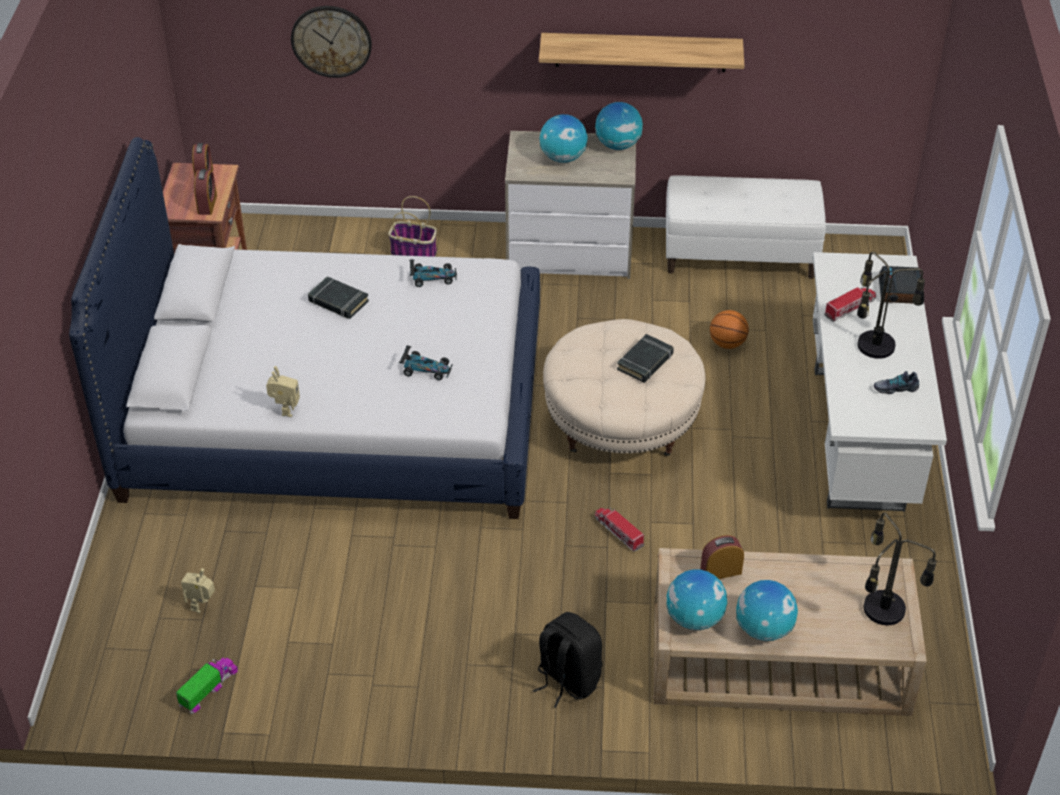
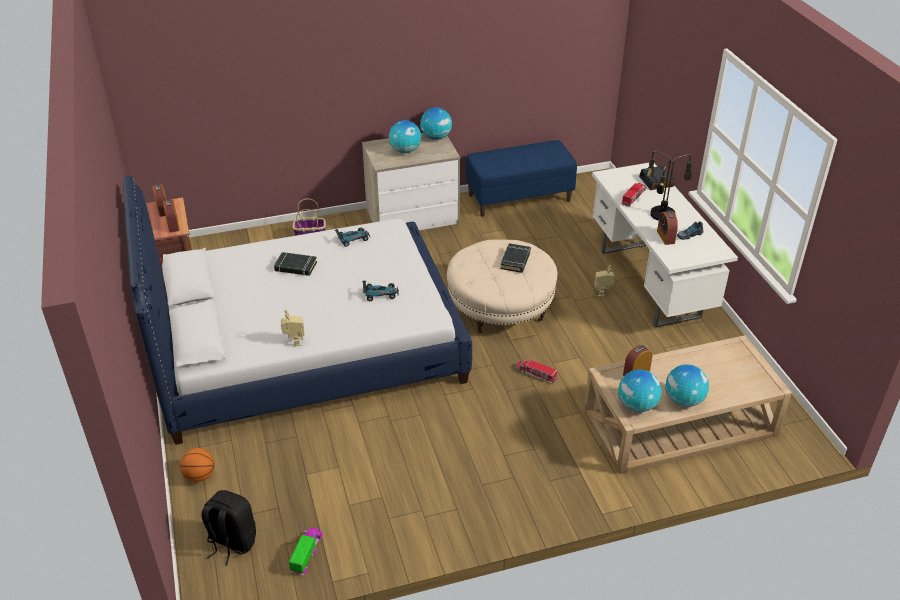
camera: 20 degrees left, 5 degrees down
(202, 606) = (273, 498): toy robot -> toy robot (602, 293)
(331, 41) = (234, 97): wall clock -> none
(567, 680) = (554, 475): black backpack -> black backpack (231, 542)
(640, 52) = (443, 71): shelf -> none
(727, 343) = (540, 248): basketball -> basketball (199, 476)
(740, 255) = (519, 197): white bench -> blue bench
(858, 383) = (665, 237): none -> alarm clock
(883, 609) = (747, 369): table lamp -> none

